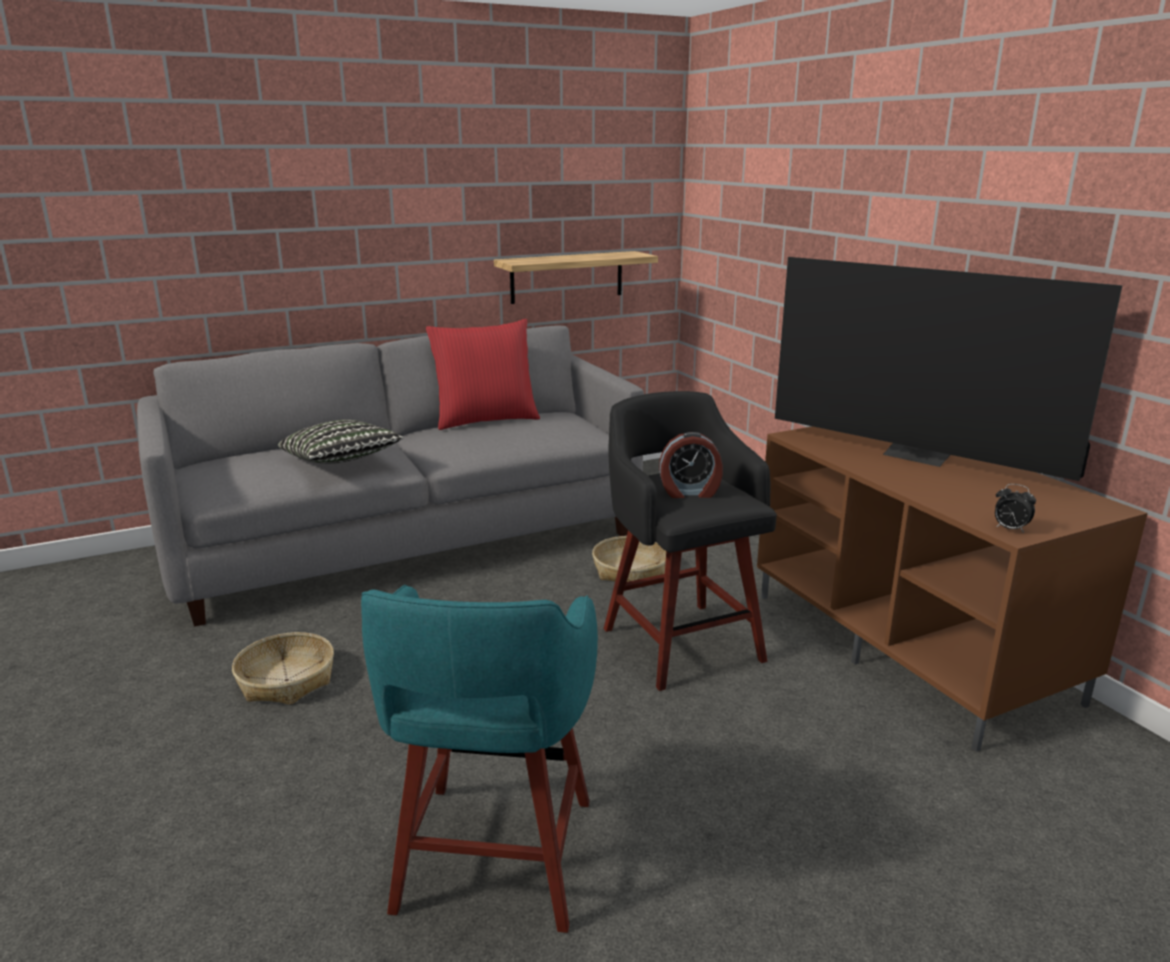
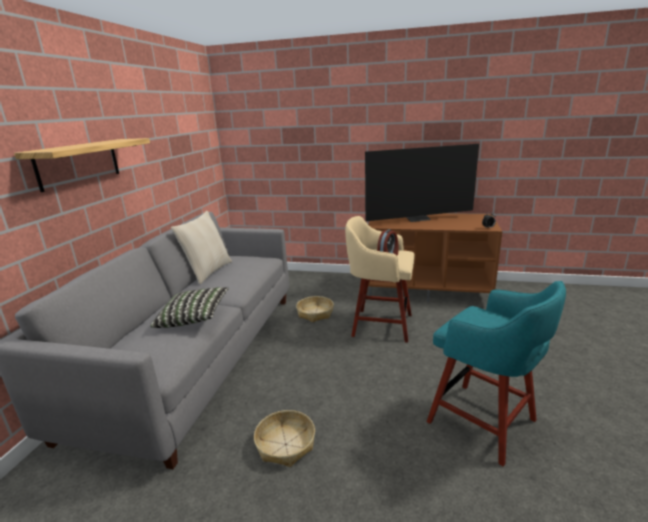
camera: 50 degrees left, 0 degrees up
(485, 420) = (208, 272): red pillow -> beige pillow
(567, 277) = (190, 186): shelf -> shelf (79, 163)
(680, 641) = (380, 325): black stool -> beige stool

